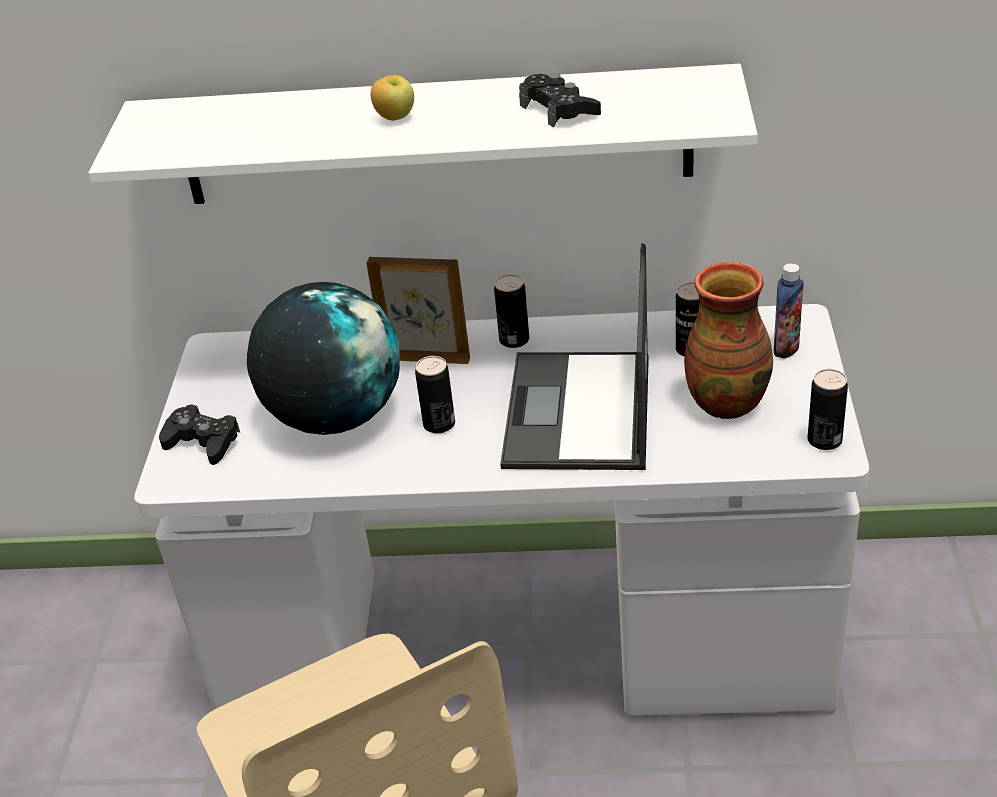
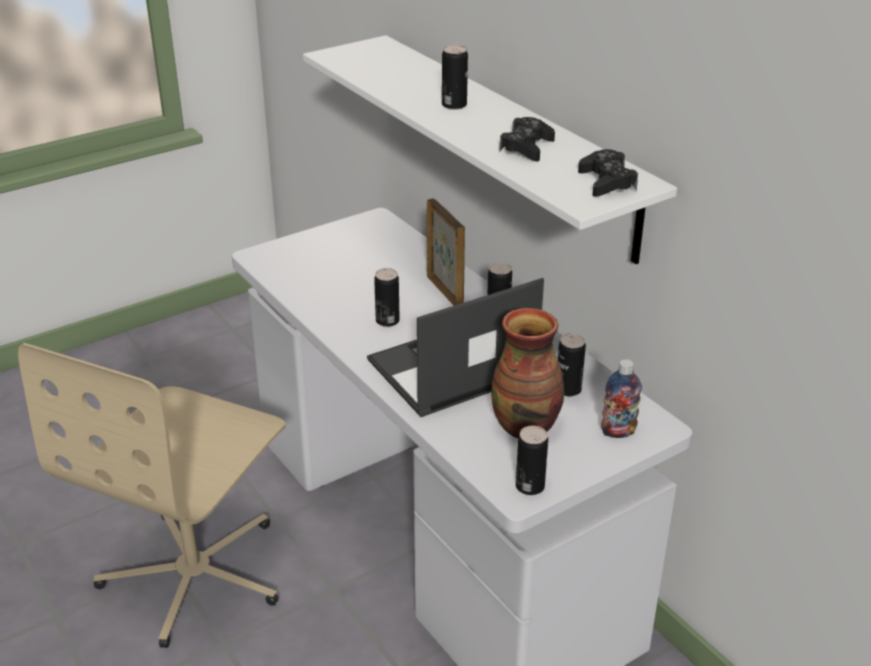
camera: 50 degrees right, 5 degrees down
(202, 442) = (296, 251): black game controller -> black game controller (606, 182)
(335, 416) = (359, 282): globe -> none
(395, 117) = (454, 105): apple -> can

